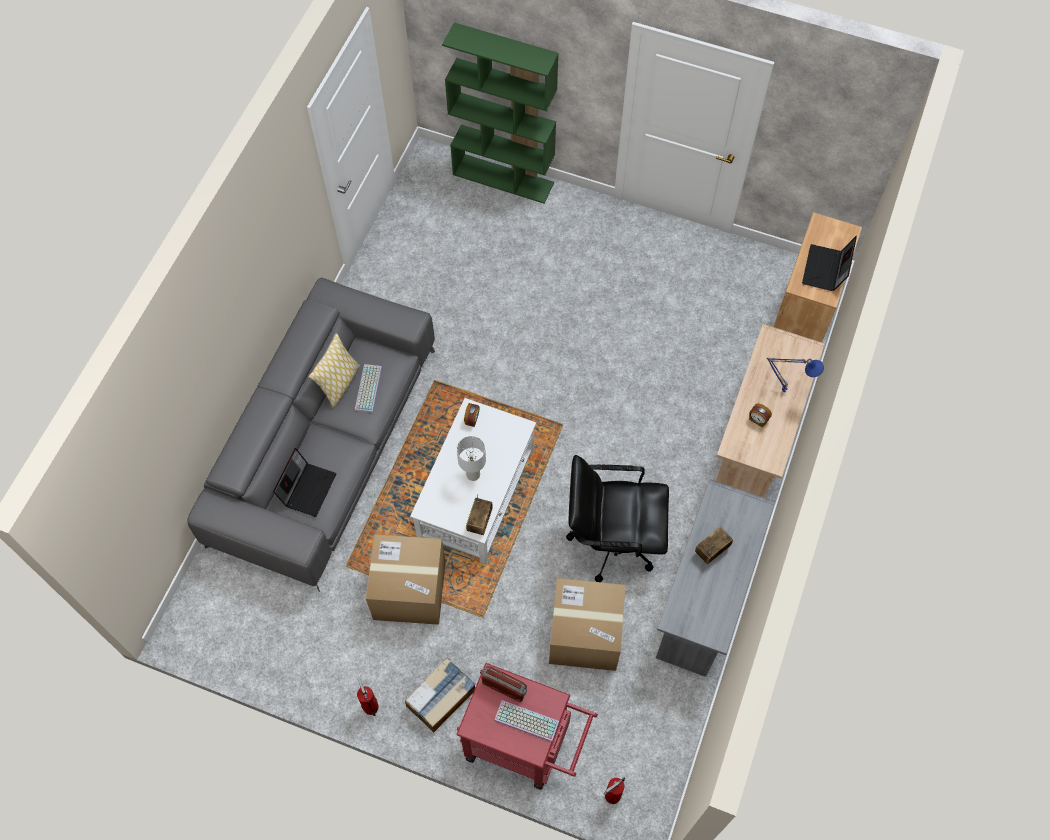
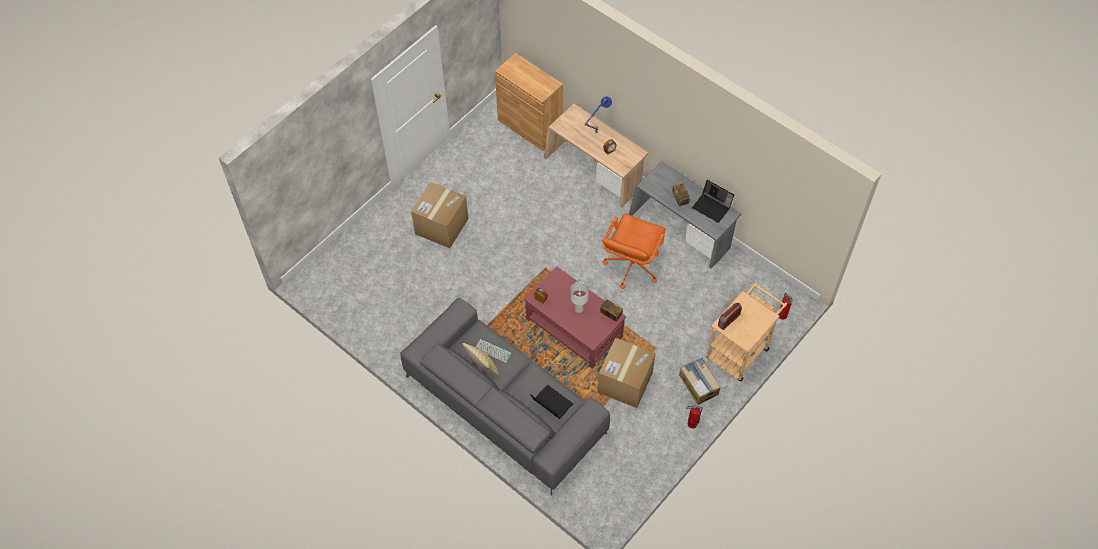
camera: 70 degrees left, 5 degrees down
(477, 493) = (574, 327): white coffee table -> red coffee table
(504, 178) = (346, 243): green bookcase -> none
(525, 721) = (751, 315): keyboard -> none
(525, 745) = (740, 349): red cart -> beige cart
(585, 634) = (685, 299): cardboard box -> cardboard box (441, 226)
(612, 539) = (631, 266): black office chair -> orange office chair
(826, 270) = (536, 79): laptop -> laptop (712, 207)

